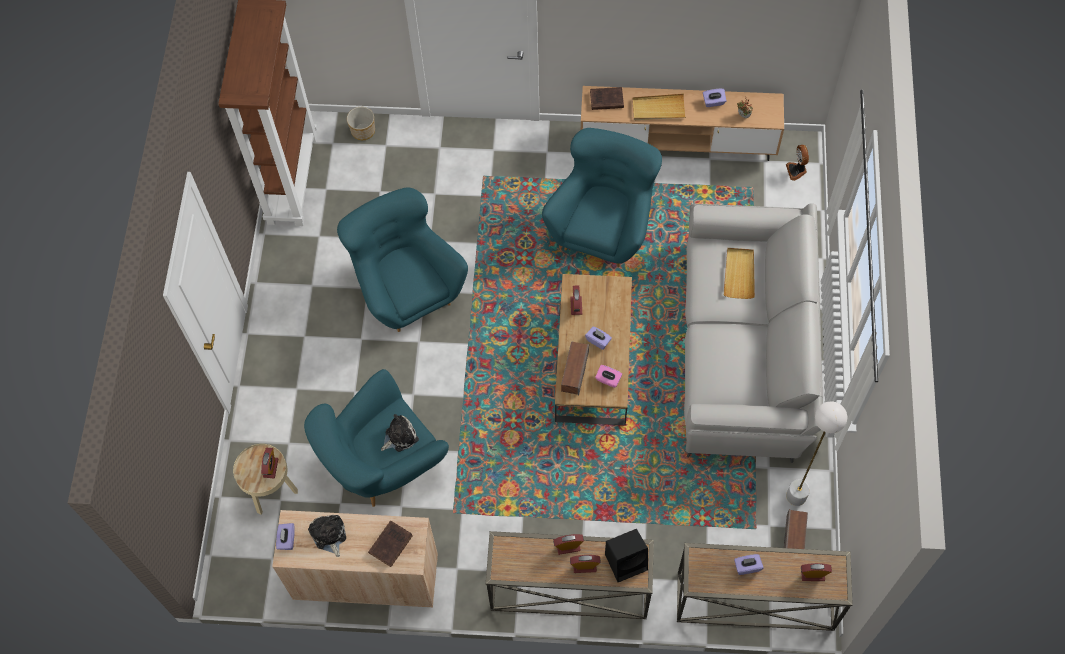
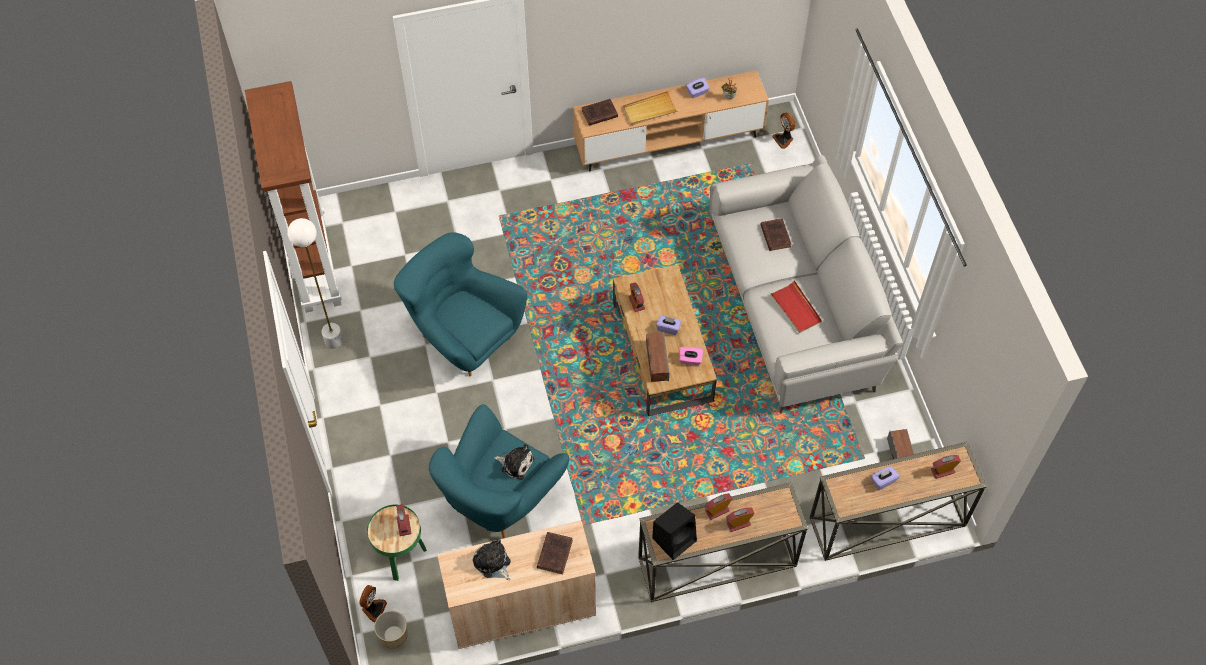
camera: 20 degrees left, 5 degrees down
(229, 535) = (373, 609): none -> fan
(272, 492) = (401, 556): beige side table -> green side table
(287, 539) = (453, 579): purple tissue box -> none
(363, 130) = (368, 204): planter -> planter (393, 635)
(399, 436) = (515, 463): plush toy -> plush toy turned 75 degrees clockwise
(603, 229) = (628, 234): turquoise armchair -> none
(627, 561) = (775, 507): black speaker -> black speaker (675, 538)
(731, 357) = (795, 308): none -> red tray
(739, 274) = (775, 235): beige tray -> brown book
(796, 496) = (889, 420): white floor lamp -> white floor lamp (334, 341)

